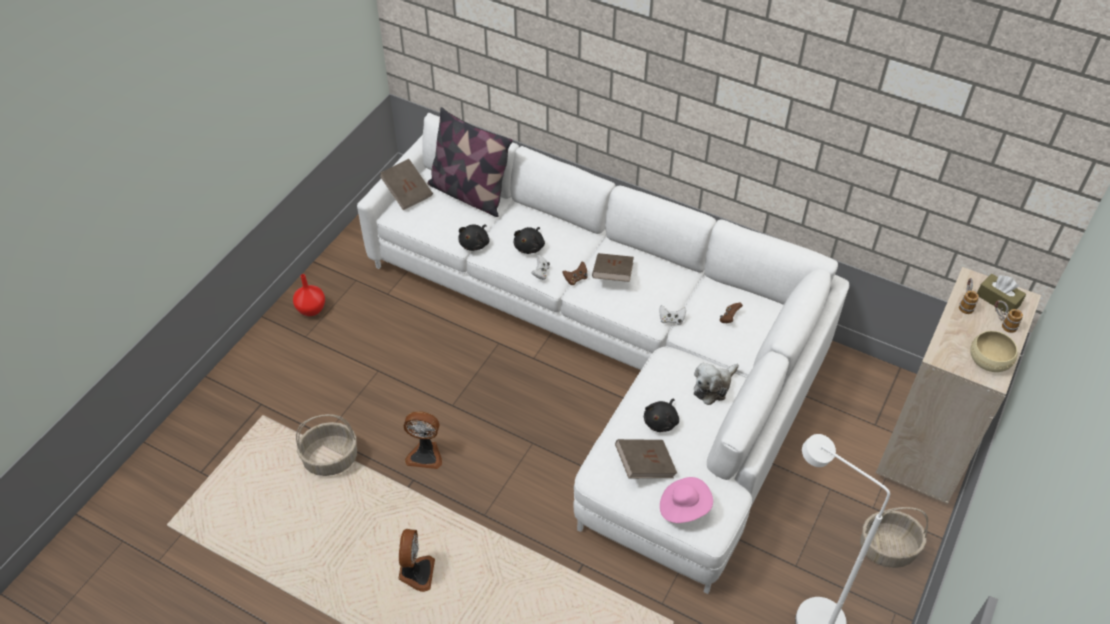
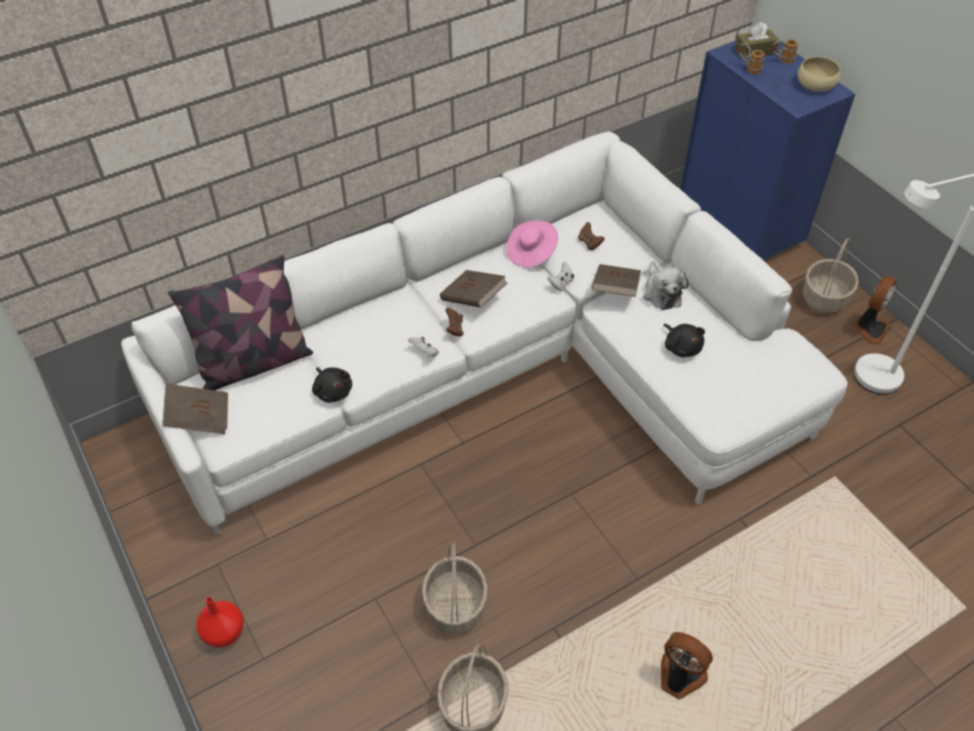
camera: 60 degrees left, 0 degrees up
(397, 415) = (455, 605): none -> basket
(425, 454) = (526, 600): fan -> fan (869, 328)
(530, 246) = (380, 345): black plush toy -> none
(644, 466) = (728, 383): brown book -> brown book (615, 290)
(684, 507) = (790, 377): pink hat -> pink hat (531, 253)
(927, 448) = (740, 225): beige cabinet -> blue cabinet

